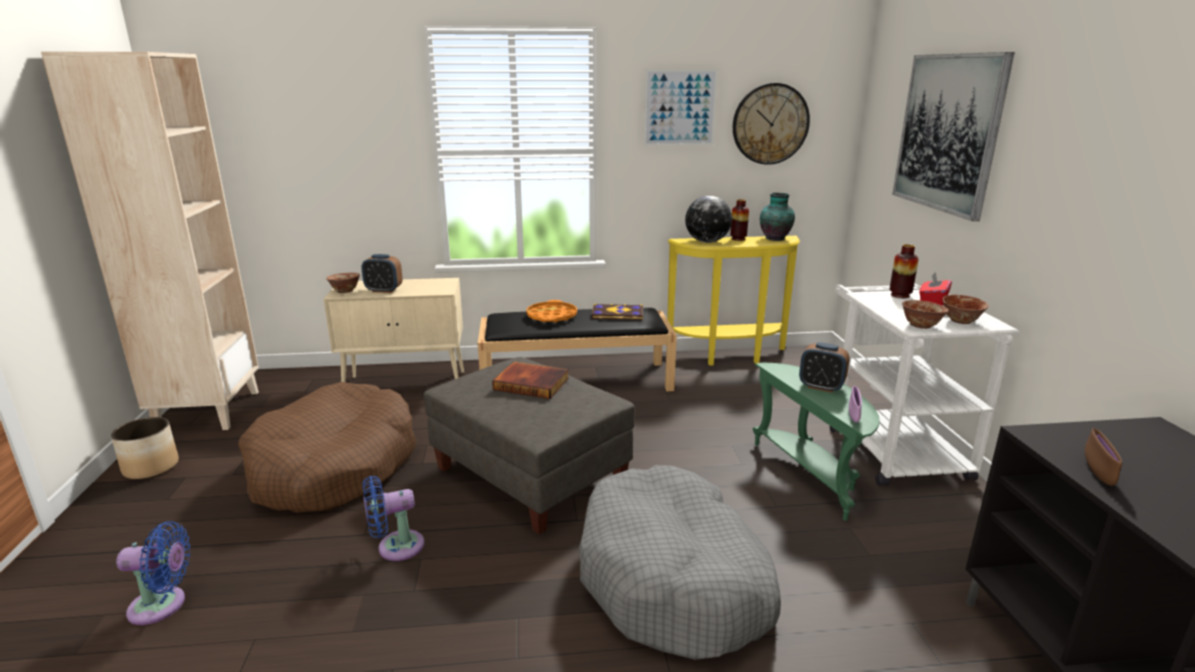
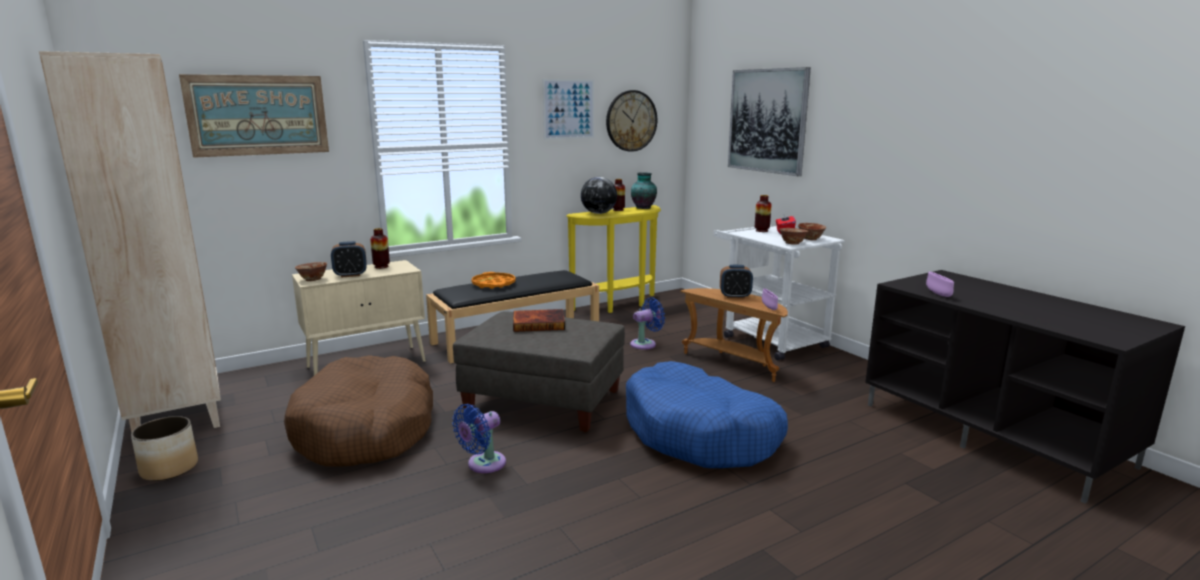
camera: 25 degrees left, 5 degrees down
(163, 605) = (317, 548): blue fan -> blue fan (645, 344)
(314, 112) = (258, 115): none -> picture
(424, 283) = (381, 267): none -> vase
(617, 314) = (544, 276): book -> none
(674, 579) = (700, 434): grey dog bed -> blue dog bed
(811, 475) = (734, 363): green side table -> brown side table
(1097, 472) = (938, 294): brown bowl -> purple bowl

